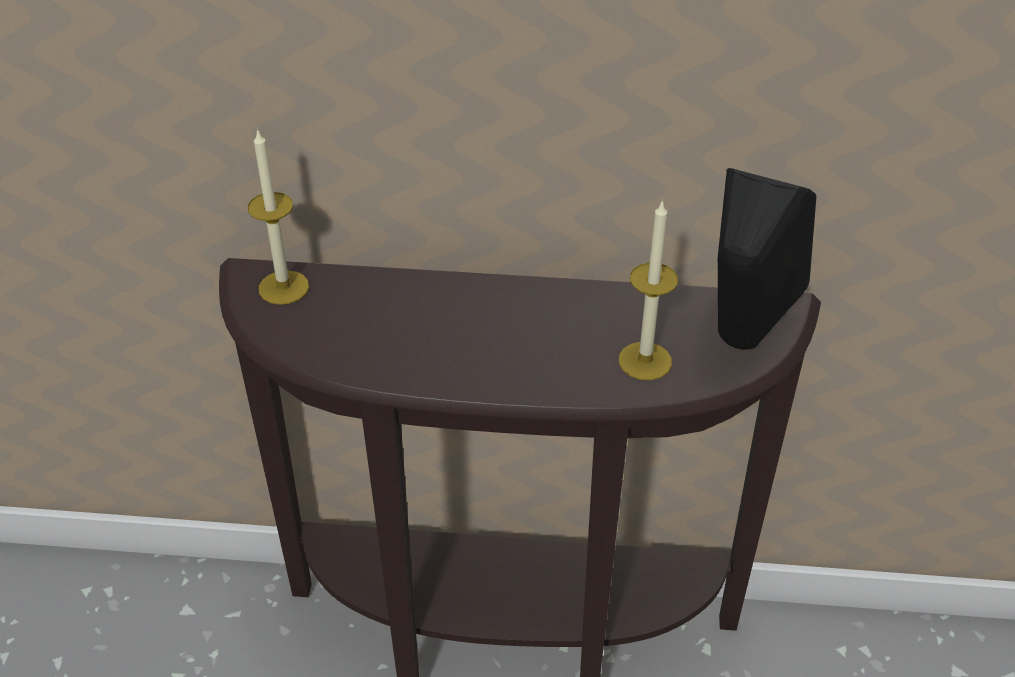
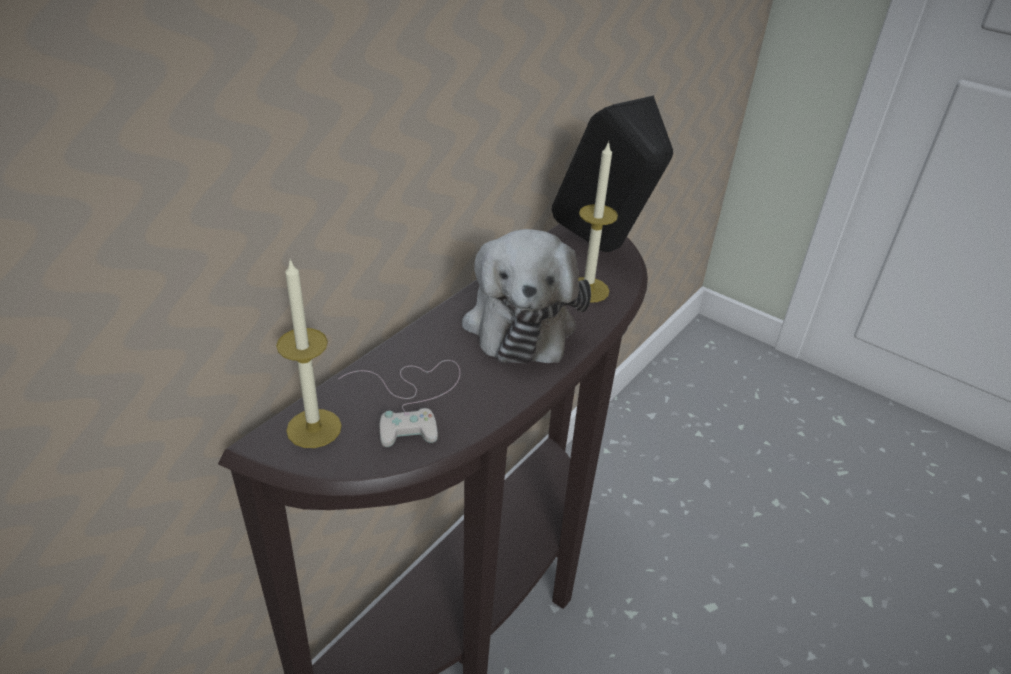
camera: 60 degrees left, 5 degrees down
(363, 322) = (413, 400): none -> white game controller
(538, 336) = (519, 321): none -> plush toy

